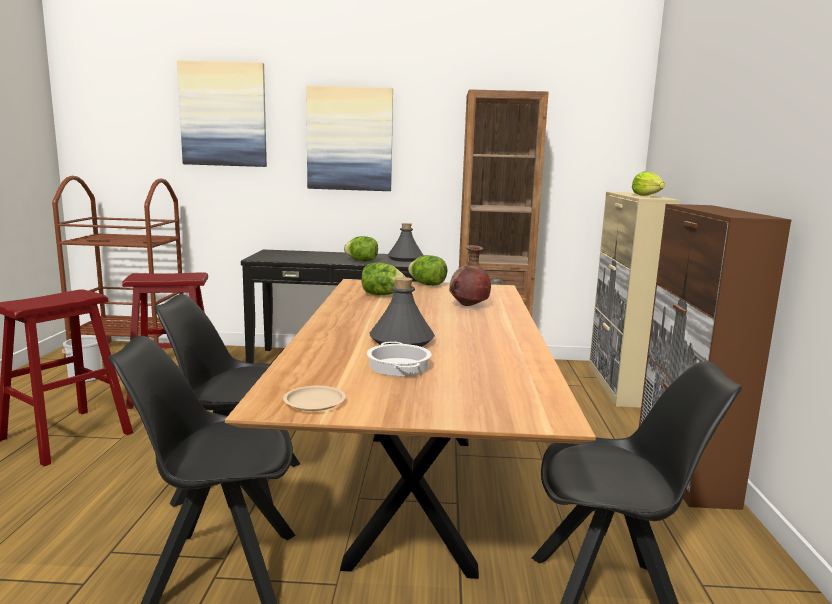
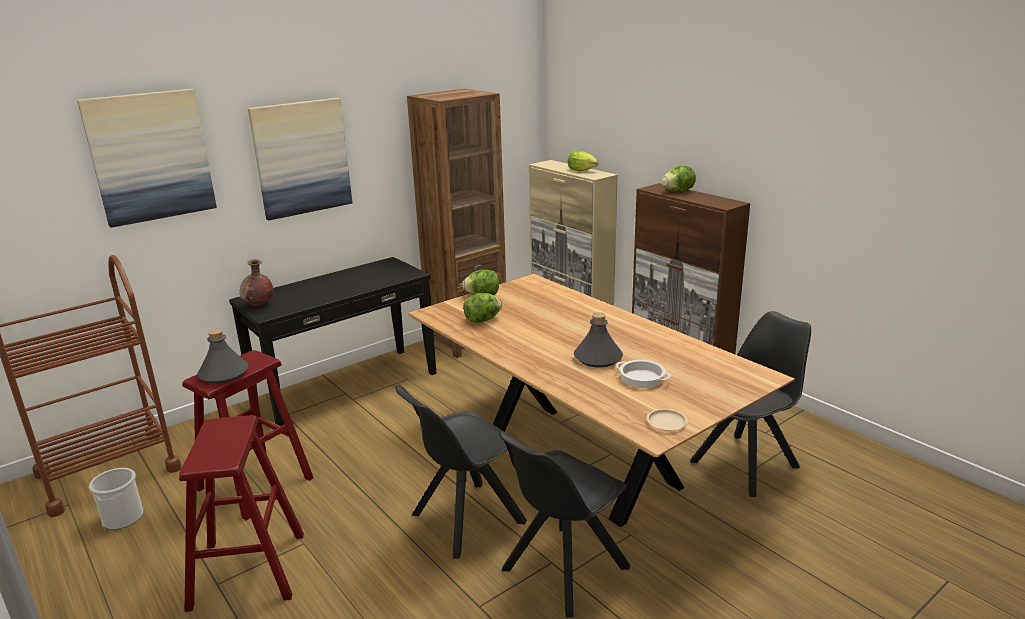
camera: 40 degrees left, 10 degrees up
(362, 261) = (366, 284): lettuce -> lettuce (678, 191)
(405, 259) = (393, 268): grey bottle -> grey bottle (224, 374)
(468, 306) = (558, 309): brown vase -> brown vase (259, 305)

